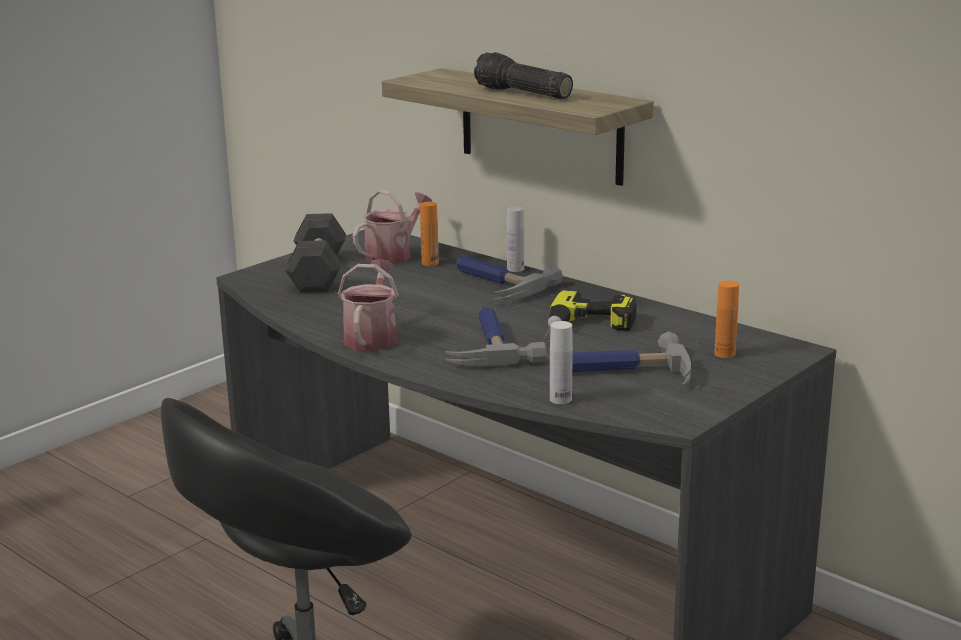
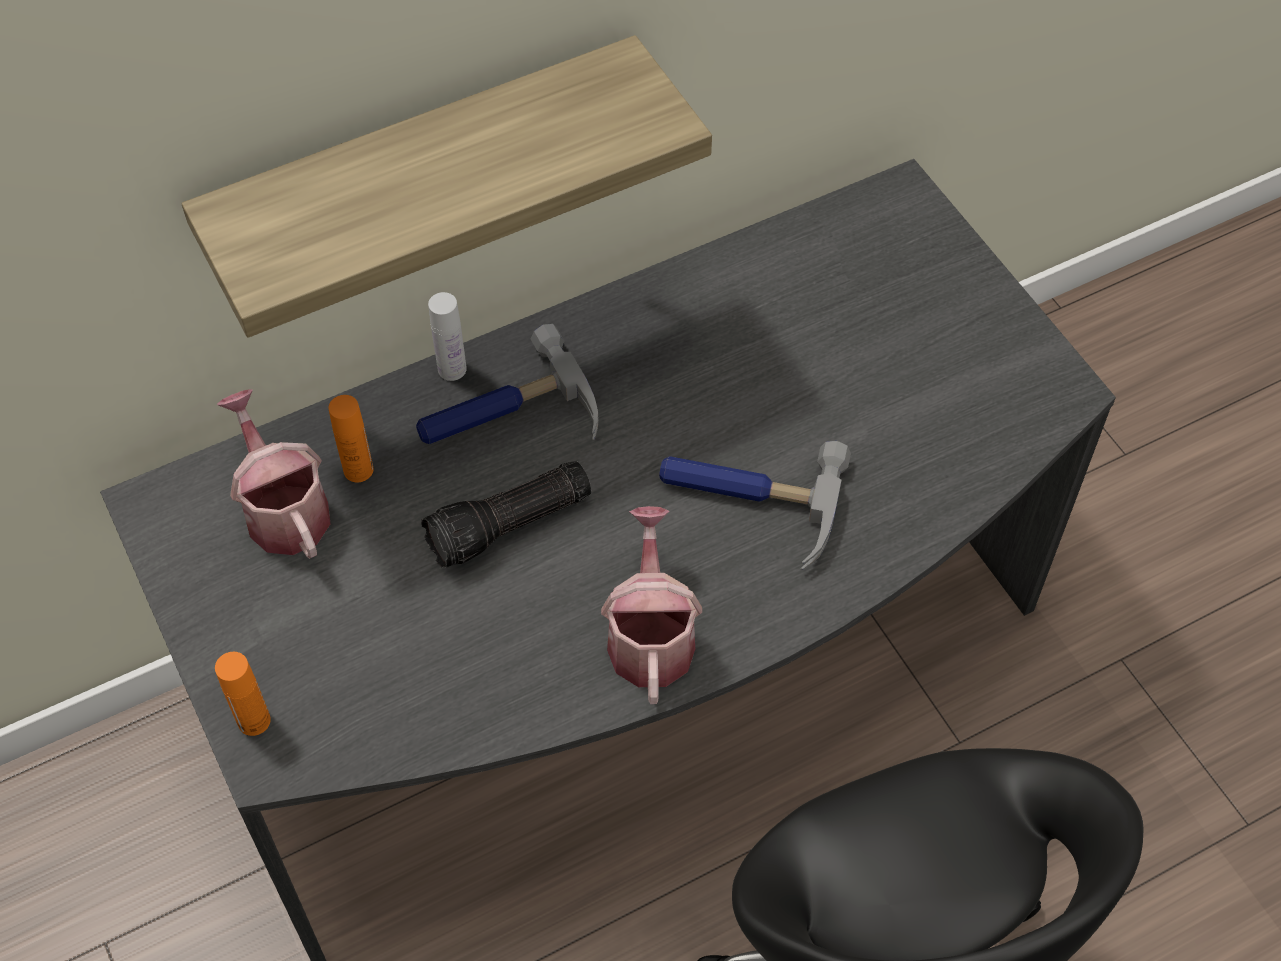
camera: 70 degrees left, 35 degrees up
(318, 273) = (313, 641): grey dumbbell -> none
(372, 337) = (650, 636): watering can -> watering can turned 60 degrees clockwise
(521, 93) = (491, 164): flashlight -> flashlight (510, 527)
(560, 399) = (963, 482): white bottle -> none
(587, 330) = (743, 372): power drill -> none
(625, 372) = (903, 385): hammer -> none
(724, 354) = (887, 265): orange bottle -> orange bottle (254, 721)

